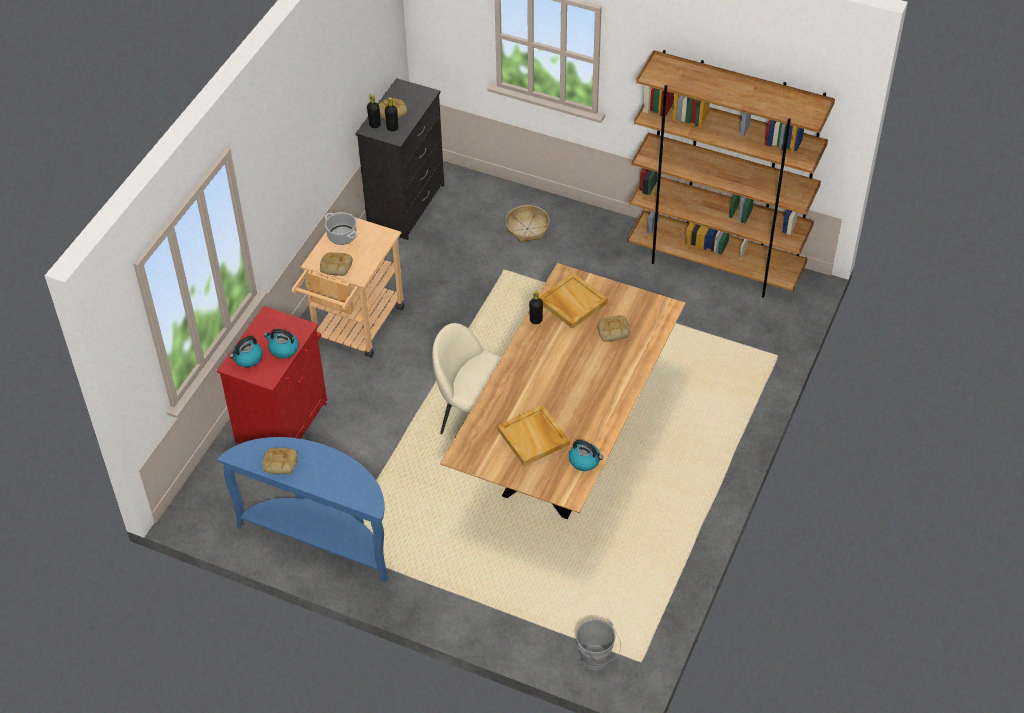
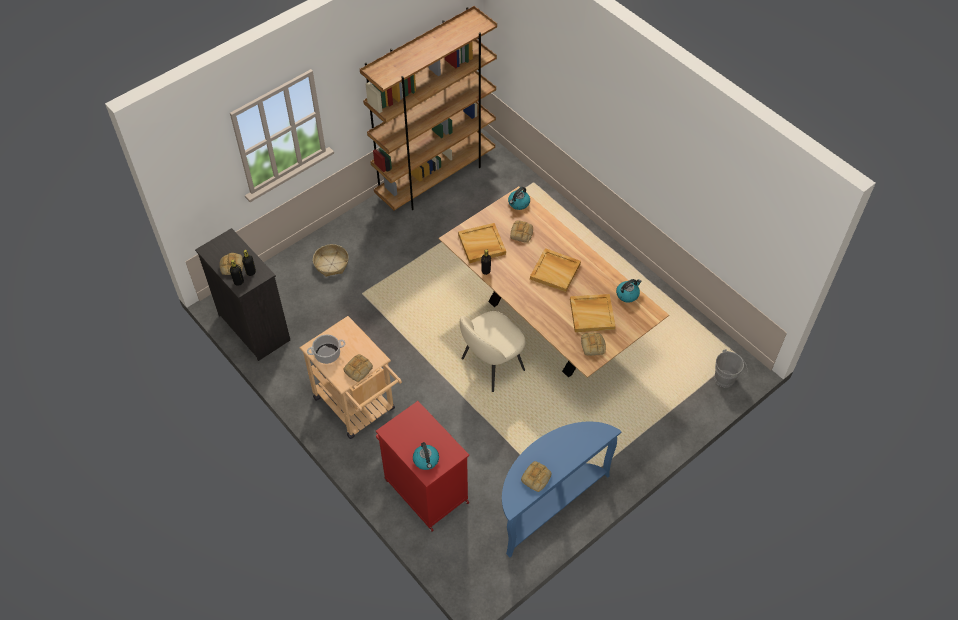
camera: 65 degrees left, 5 degrees up
(283, 349) = (431, 432): kettle -> kettle (518, 203)
(487, 454) = (593, 346): none -> bread
(576, 382) = (555, 271): none -> beige tray

